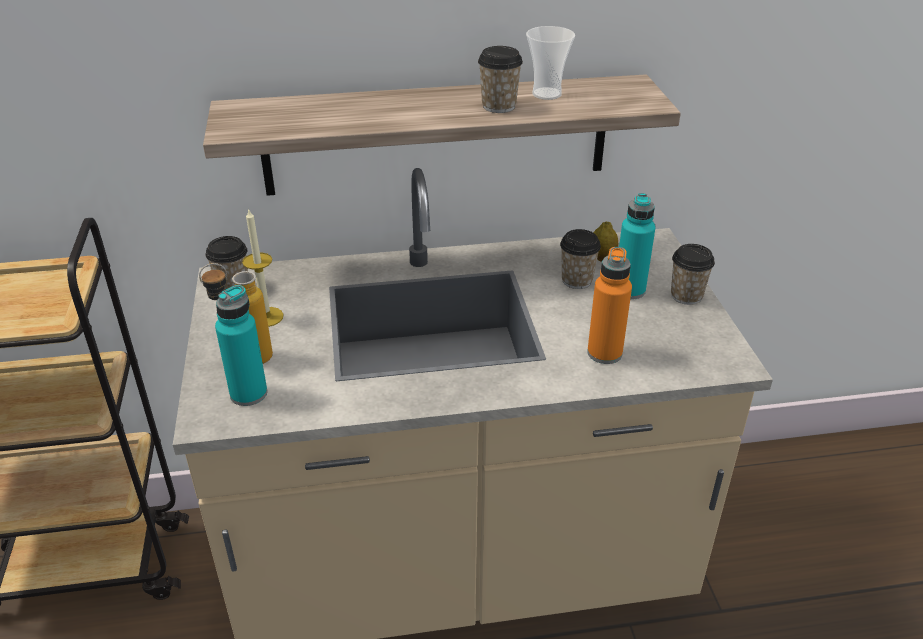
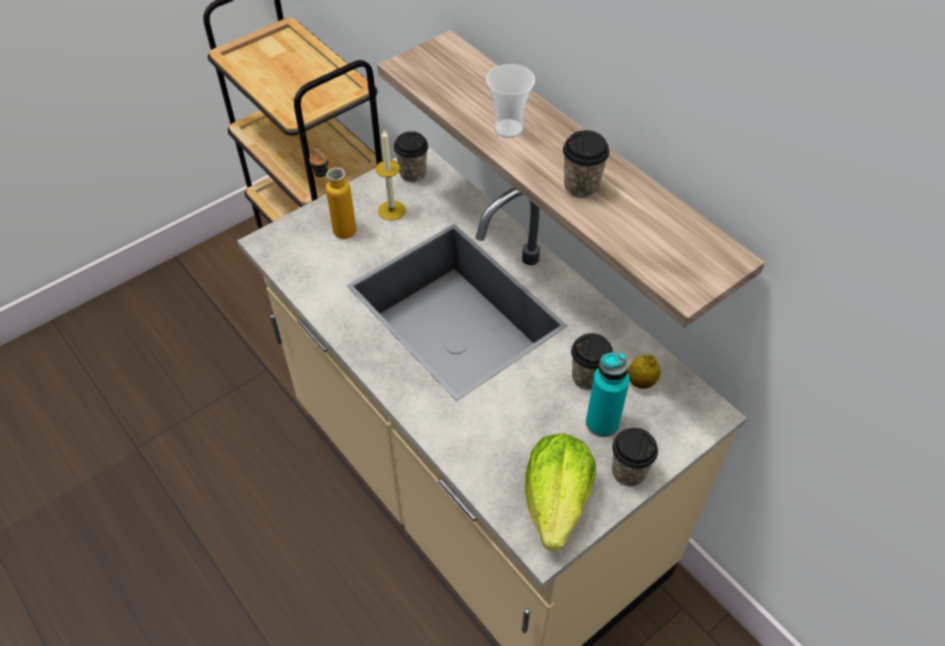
camera: 60 degrees right, 15 degrees up
(248, 394) = (304, 248): turquoise bottle -> none
(546, 94) = (638, 207): cup -> cup (508, 129)
(604, 353) = (492, 438): orange bottle -> none
(695, 342) = (557, 502): none -> lettuce

